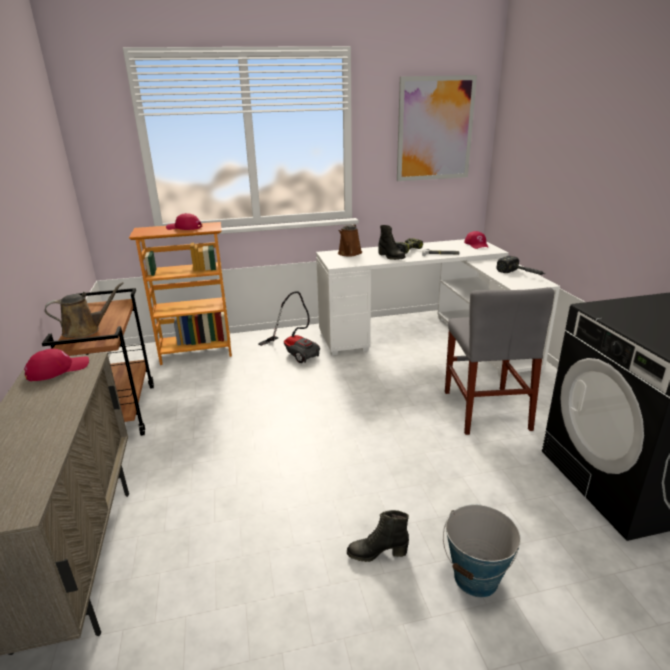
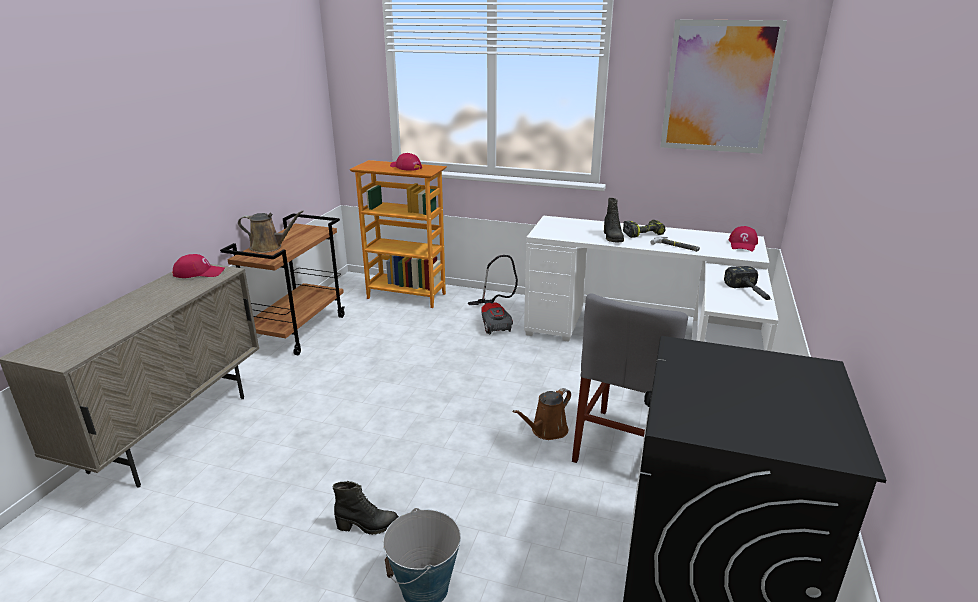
camera: 30 degrees right, 0 degrees up
(349, 253) = (573, 224): brown watering can -> brown watering can (546, 431)
(377, 553) = (367, 526): black boot -> black boot turned 150 degrees clockwise

